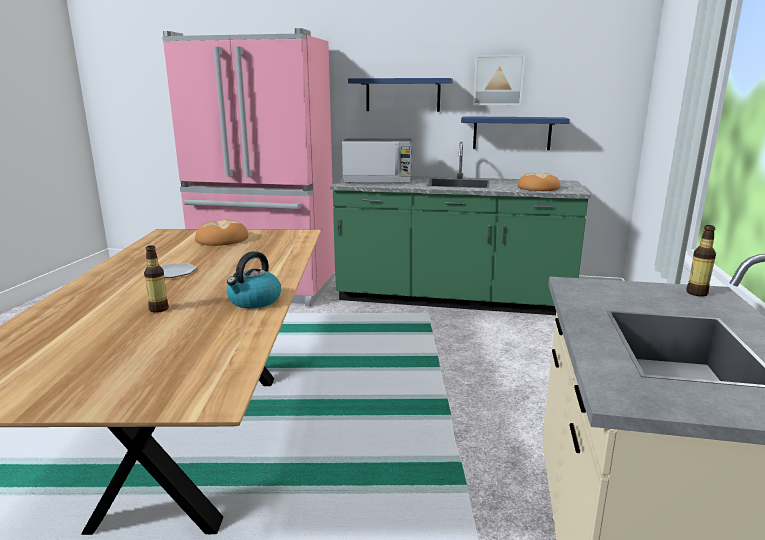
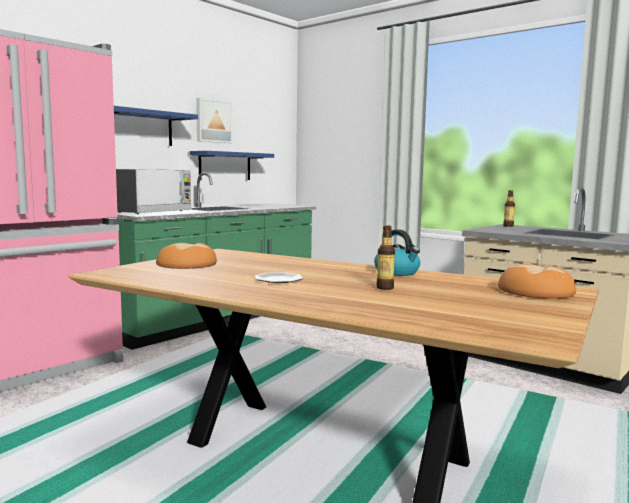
camera: 60 degrees left, 10 degrees down
(538, 188) = (276, 206): bread -> bread (535, 291)

